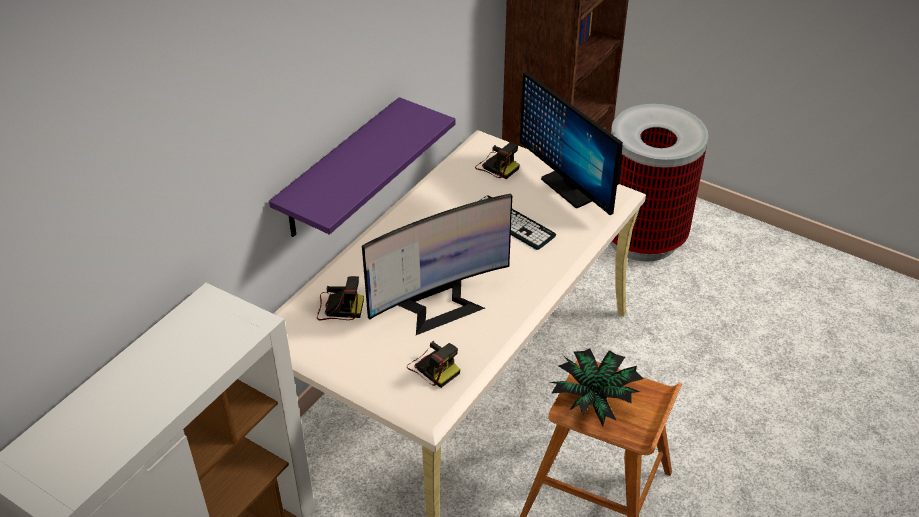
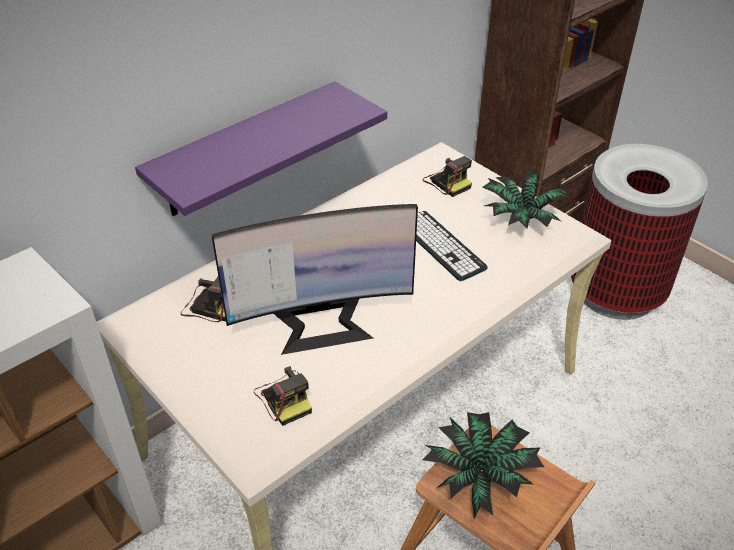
camera: 15 degrees right, 0 degrees up
(569, 188) = (521, 218): monitor -> potted plant

